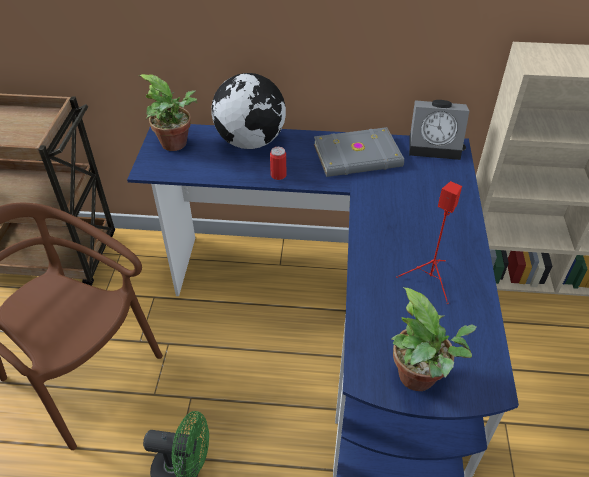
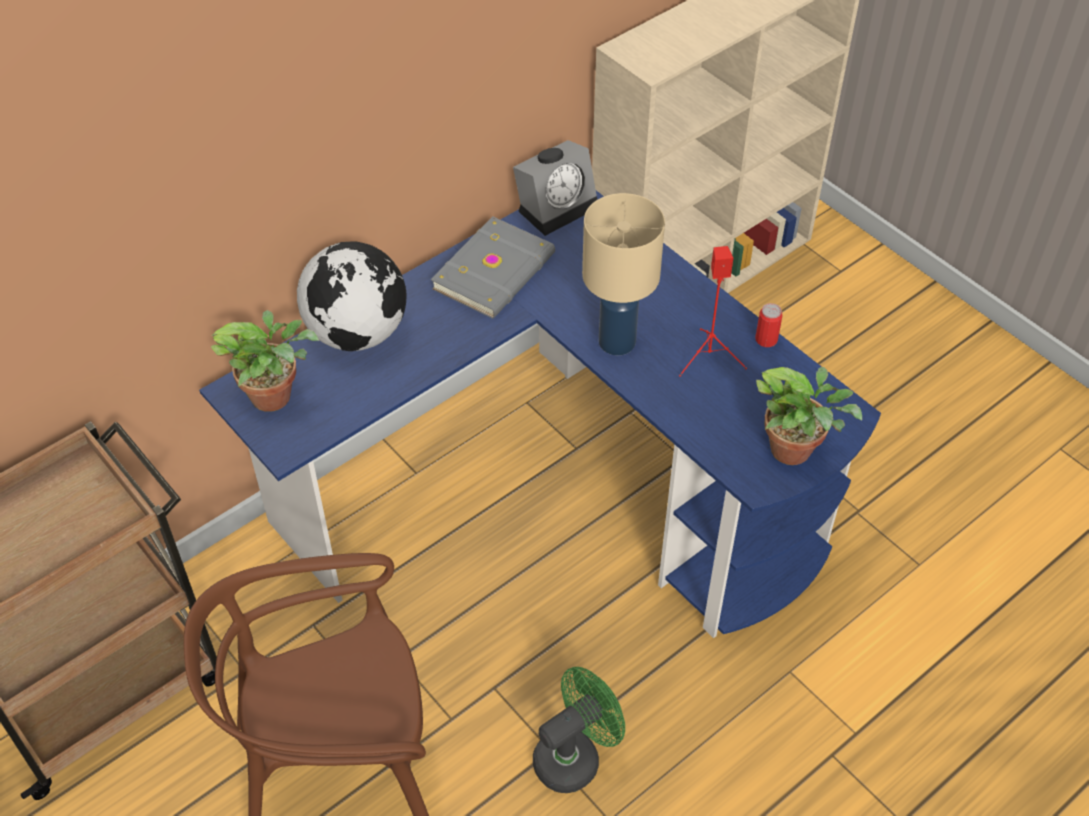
camera: 45 degrees left, 5 degrees up
(278, 175) = (441, 351): can -> can (766, 339)
(380, 233) = (616, 342): none -> beige table lamp

